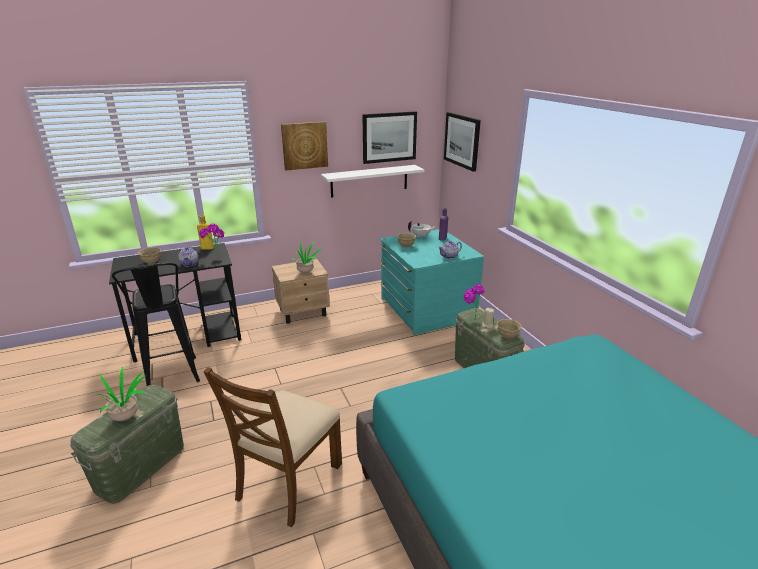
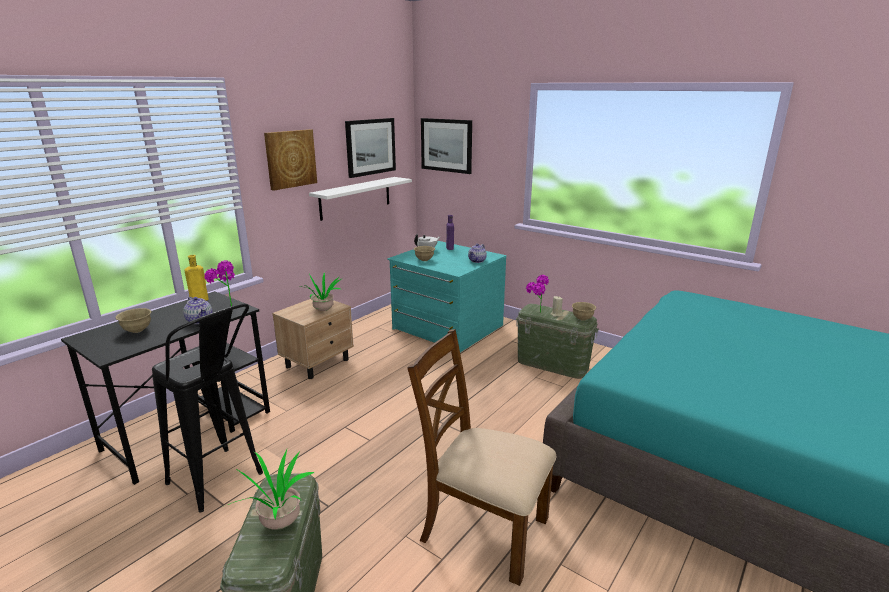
camera: 30 degrees left, 5 degrees down
(288, 481) = (483, 529): brown chair -> brown chair turned 120 degrees clockwise

